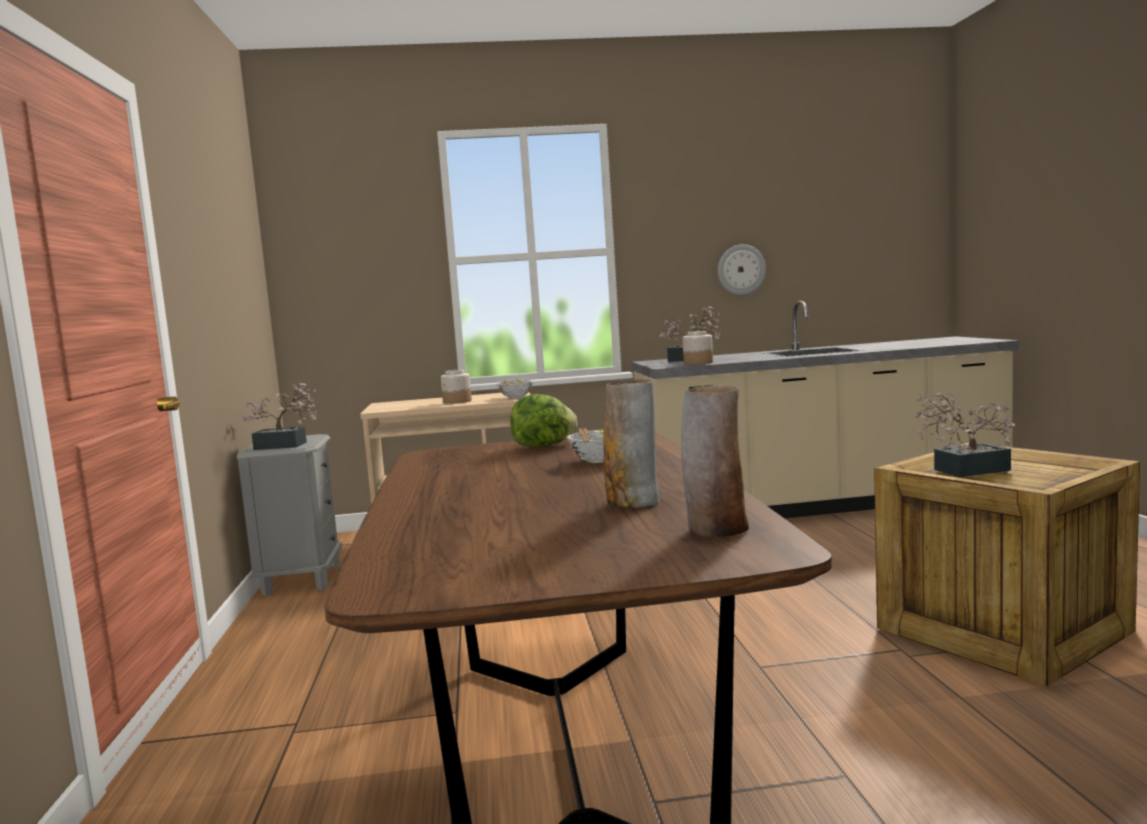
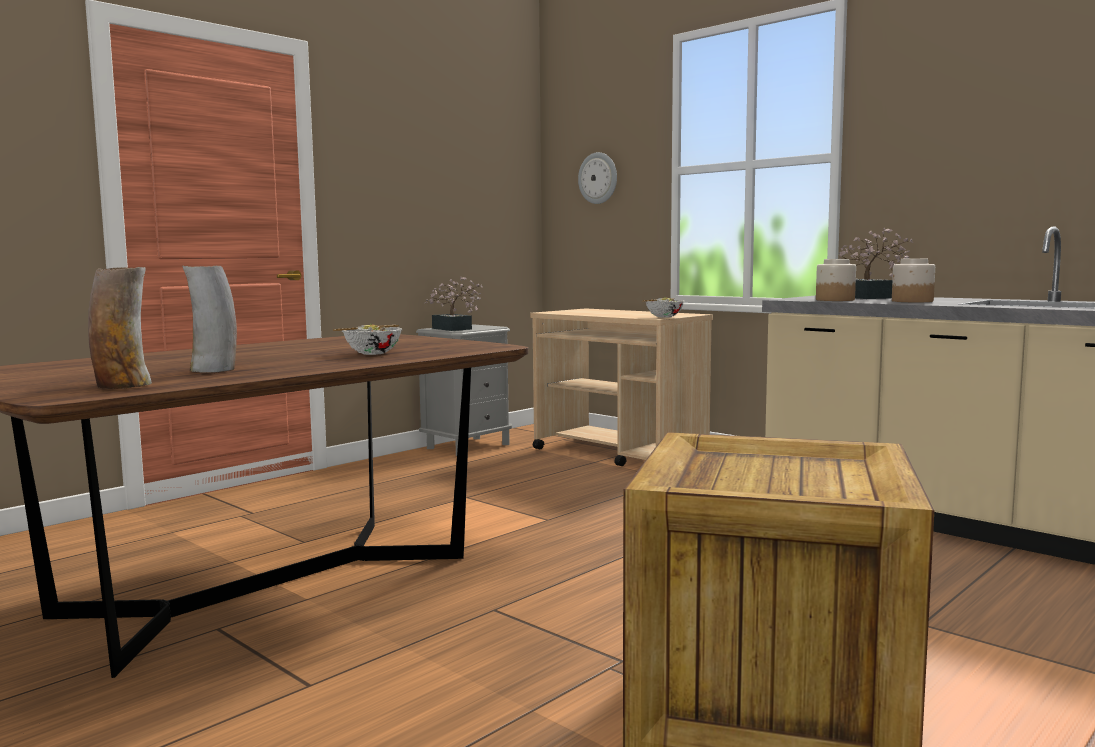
camera: 50 degrees right, 0 degrees up
(457, 401) = (617, 314): jar -> jar (912, 301)
(544, 446) = (426, 342): lettuce -> none
(741, 269) = (1014, 180): wall clock -> wall clock (598, 178)
(964, 471) = (739, 460): potted plant -> none

